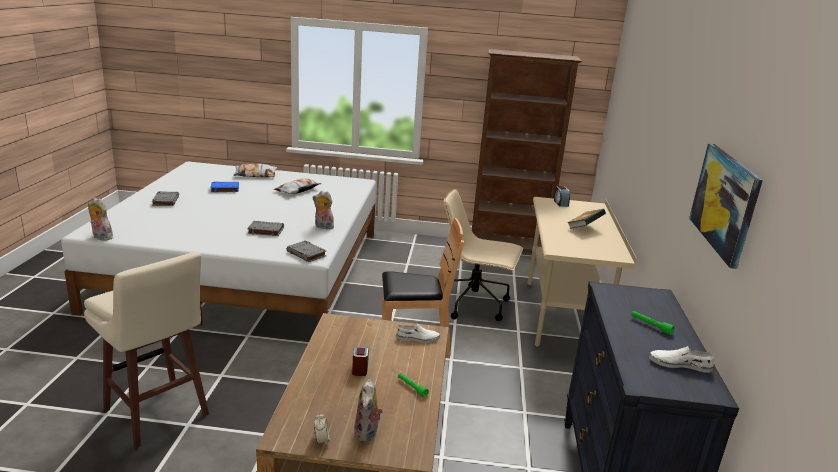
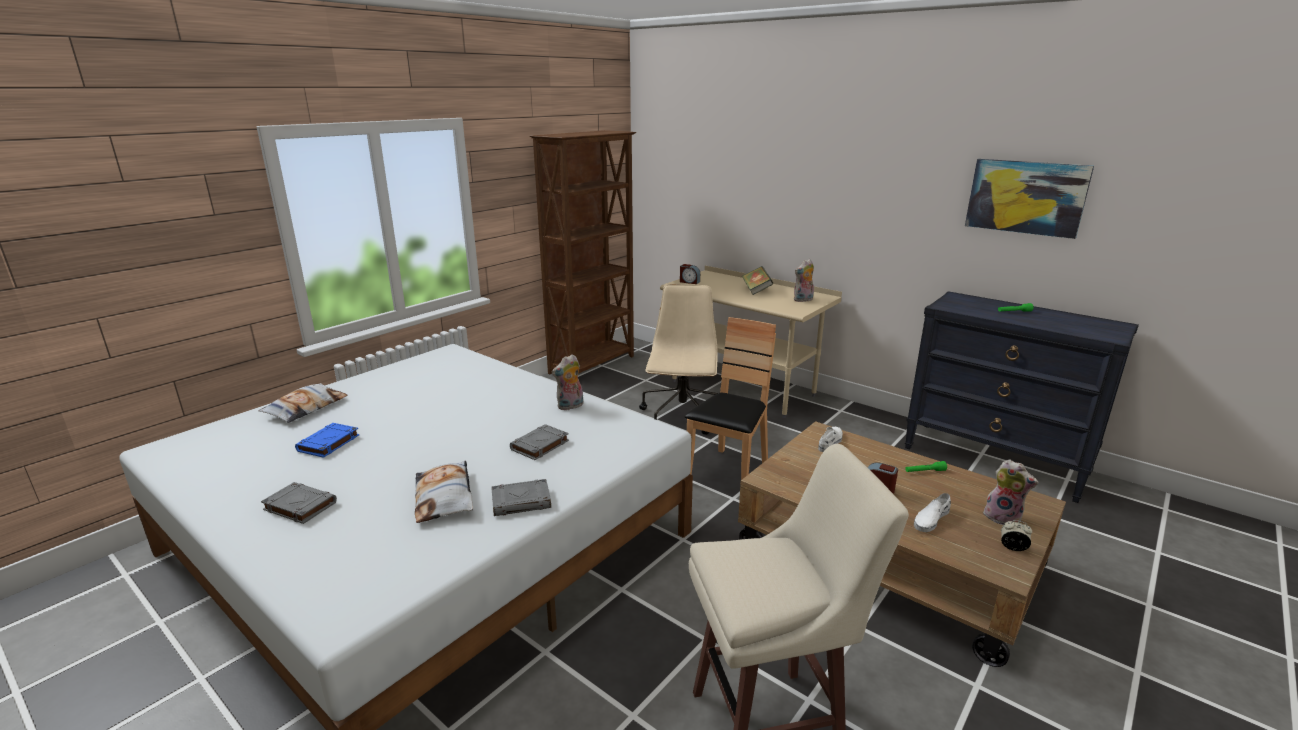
camera: 55 degrees left, 0 degrees up
(101, 237) = (387, 606): plush toy -> plush toy (803, 300)
(297, 190) = (420, 393): pillow -> pillow (445, 497)
(307, 254) = (645, 434): grey book -> grey book (522, 501)
(474, 304) = (682, 417): beige office chair -> beige office chair turned 135 degrees clockwise
(679, 364) = (1077, 321): white shoe -> white shoe (931, 519)

